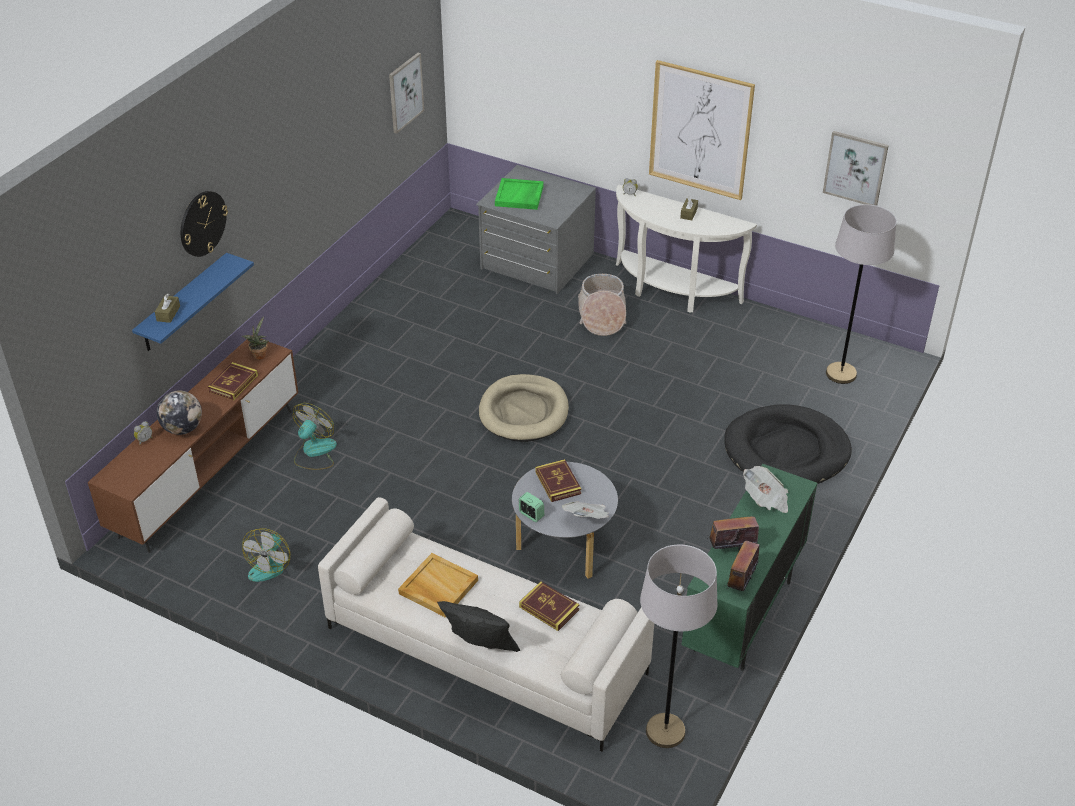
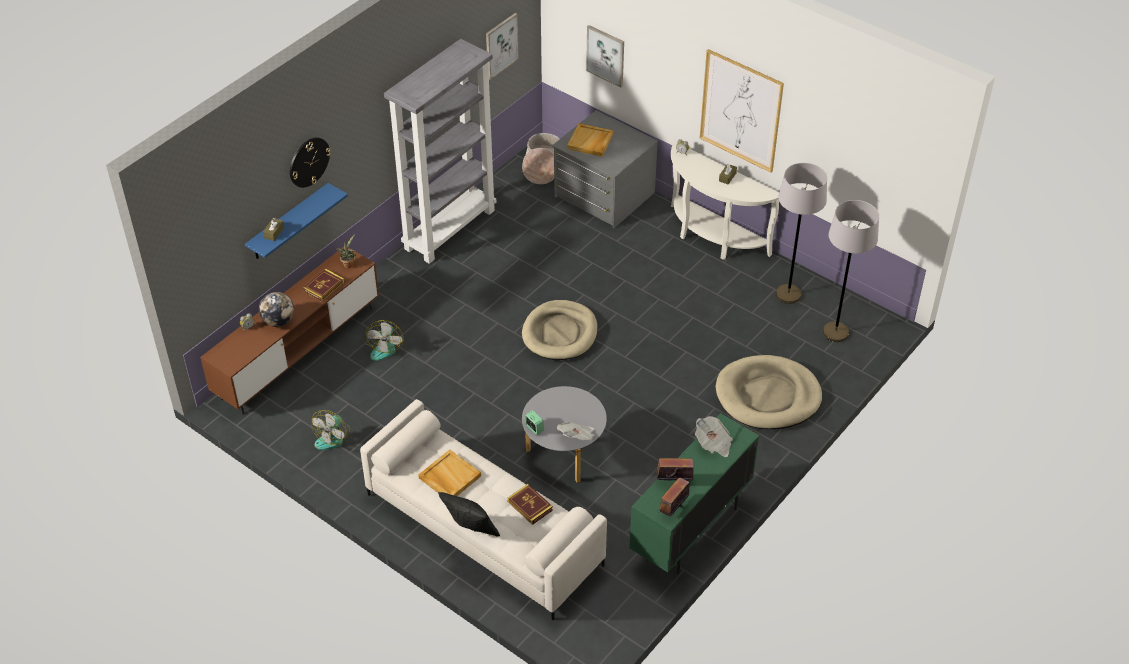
camera: 10 degrees right, 5 degrees up
(314, 452) = (384, 347): fan -> fan turned 150 degrees clockwise
(366, 315) = (449, 229): none -> grey bookcase
(519, 196) = (590, 142): green tray -> beige tray
(558, 483) = (562, 404): book -> none
(602, 315) = (646, 253): basket -> basket (542, 167)
(665, 731) = (605, 612): grey floor lamp -> grey floor lamp (788, 294)
(786, 451) = (768, 396): black dog bed -> beige dog bed
(855, 168) = (860, 164): picture -> picture (605, 55)

